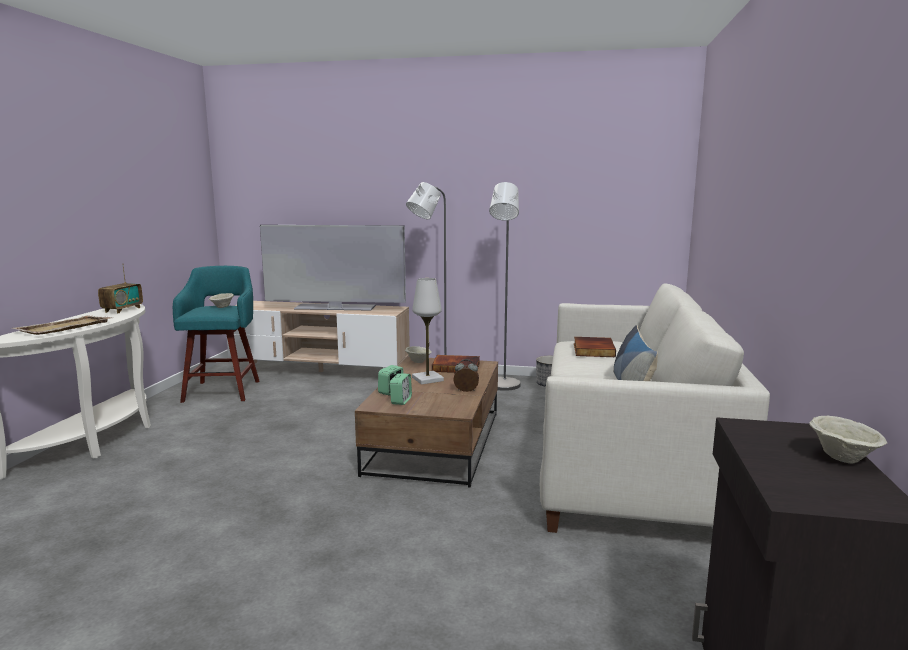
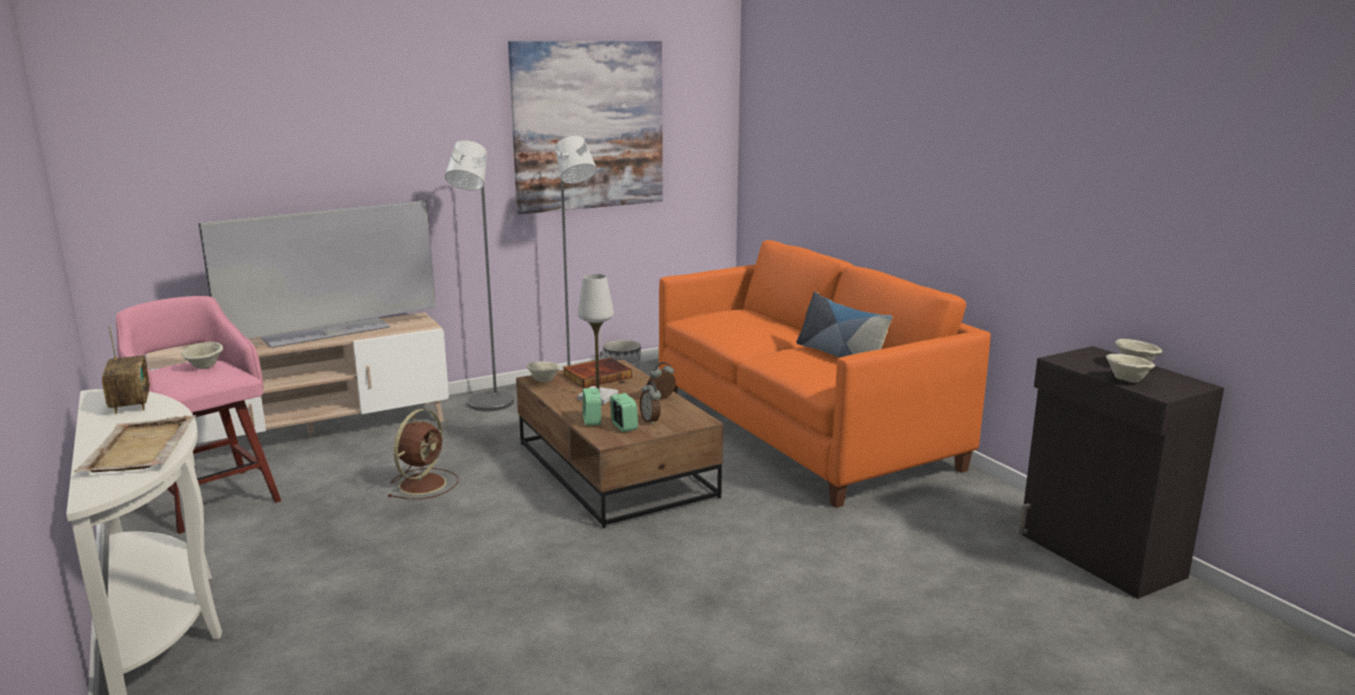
camera: 40 degrees left, 5 degrees up
(223, 390) = (212, 498): turquoise stool -> pink stool
(319, 414) = (424, 483): none -> brown fan
(426, 402) = (651, 420): none -> alarm clock
(545, 180) = (588, 126): none -> picture
(592, 350) = (736, 324): book -> none
(627, 460) = (802, 429): white sofa -> orange sofa
(778, 469) = (1126, 380): none -> beige bowl

